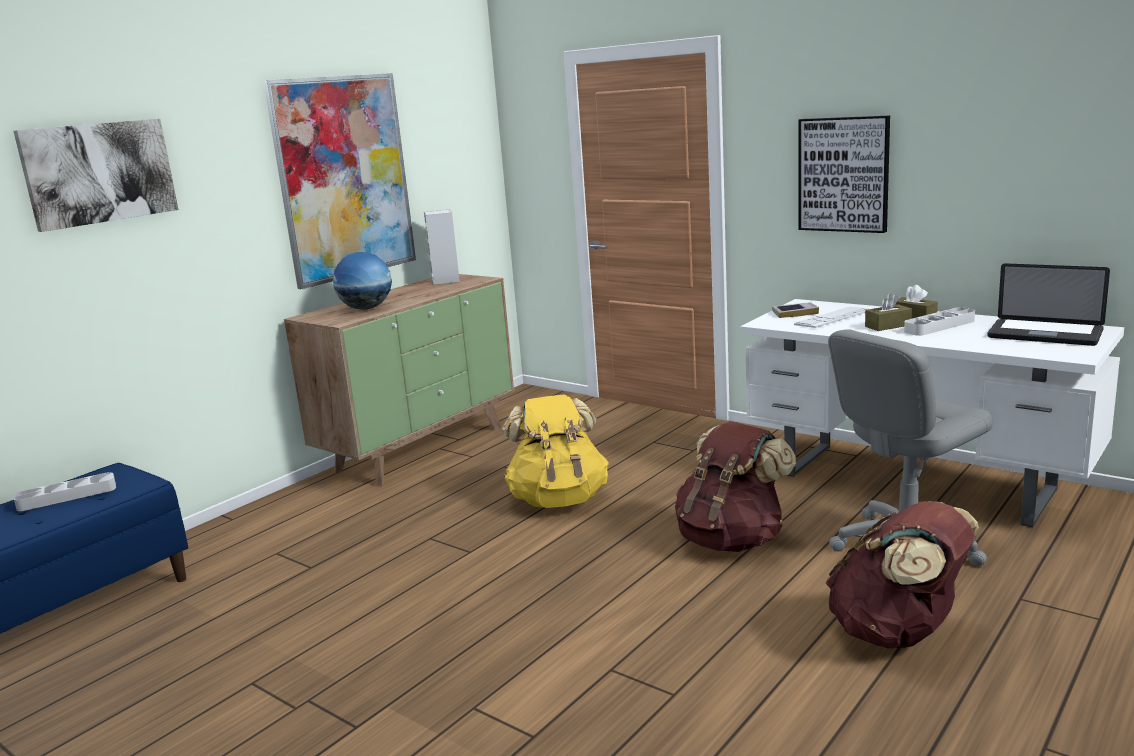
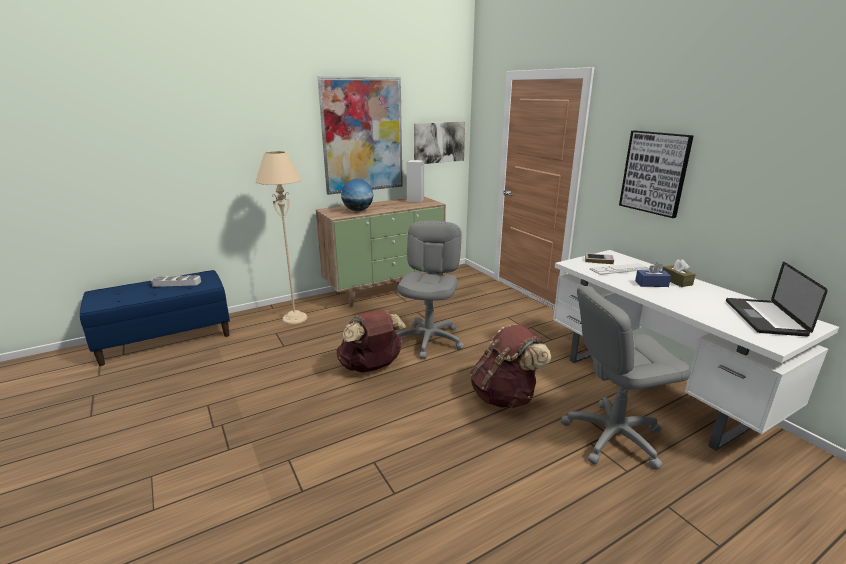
camera: 20 degrees right, 5 degrees up
(99, 172) = (215, 120): picture -> picture (439, 142)
(292, 524) = (295, 318): none -> beige floor lamp
(558, 499) = (429, 340): yellow backpack -> grey office chair
(888, 326) = (651, 284): brown tissue box -> blue tissue box
(898, 633) = (561, 502): brown backpack -> brown backpack (371, 367)
(939, 326) = (688, 292): grey tray -> none
(1044, 334) = (764, 318): laptop -> laptop turned 45 degrees clockwise

